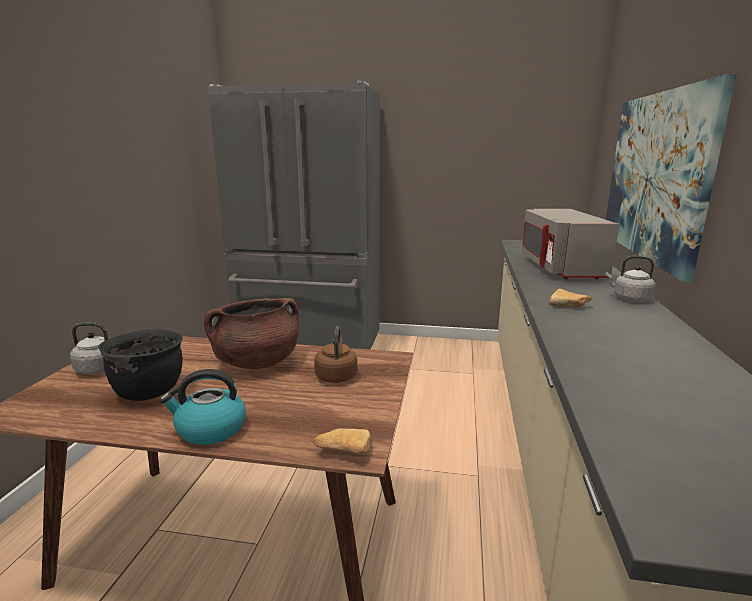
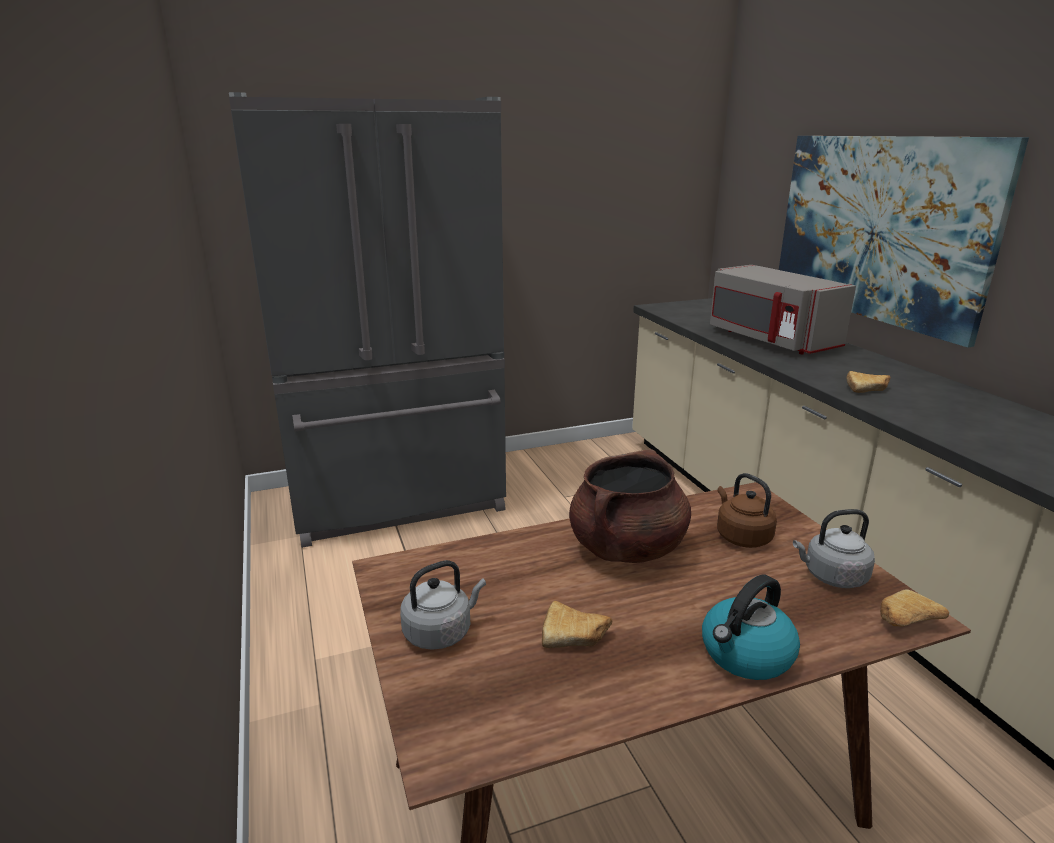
camera: 30 degrees left, 5 degrees up
(149, 391) = (576, 637): black cooking pot -> bread
(629, 299) = (894, 369): grey kettle -> grey kettle (832, 576)

